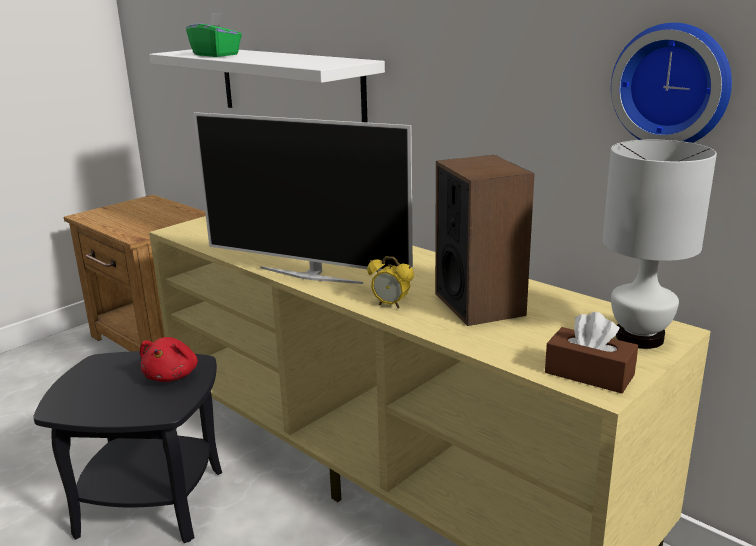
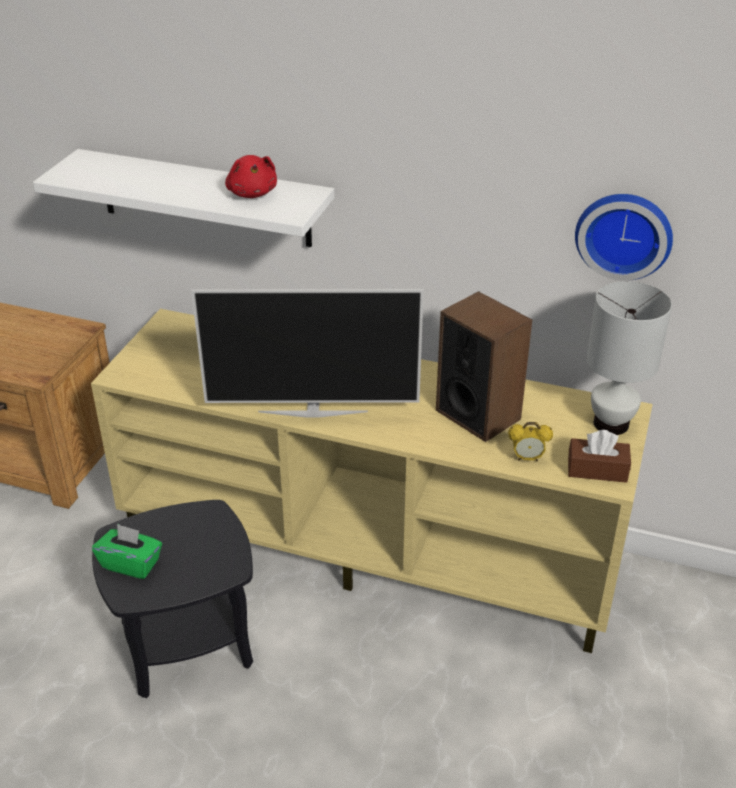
camera: 25 degrees left, 15 degrees up
(172, 375) = (202, 531): red plush toy -> red plush toy (252, 193)
(216, 55) = (128, 183): green tissue box -> green tissue box (131, 564)
(391, 305) = (410, 432): alarm clock -> alarm clock (527, 458)

